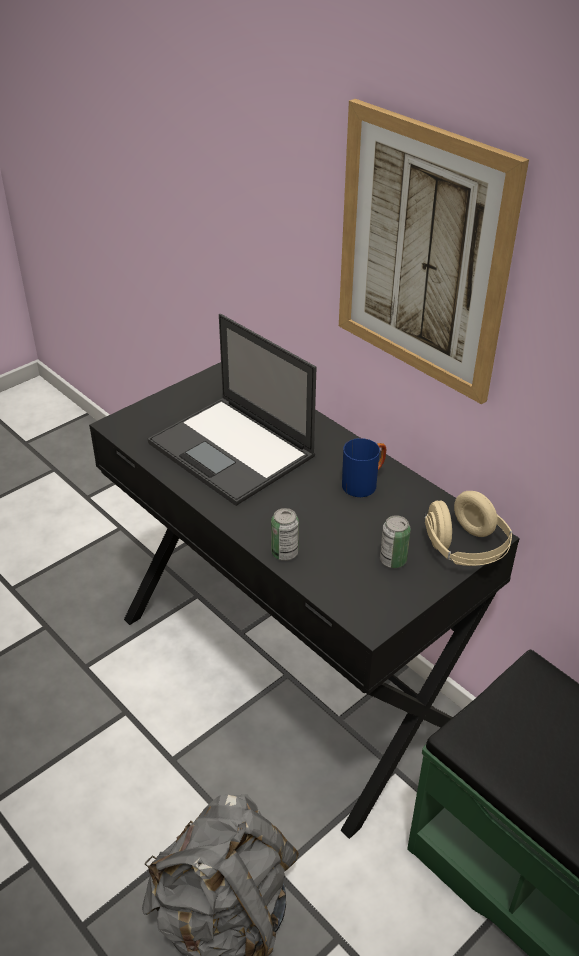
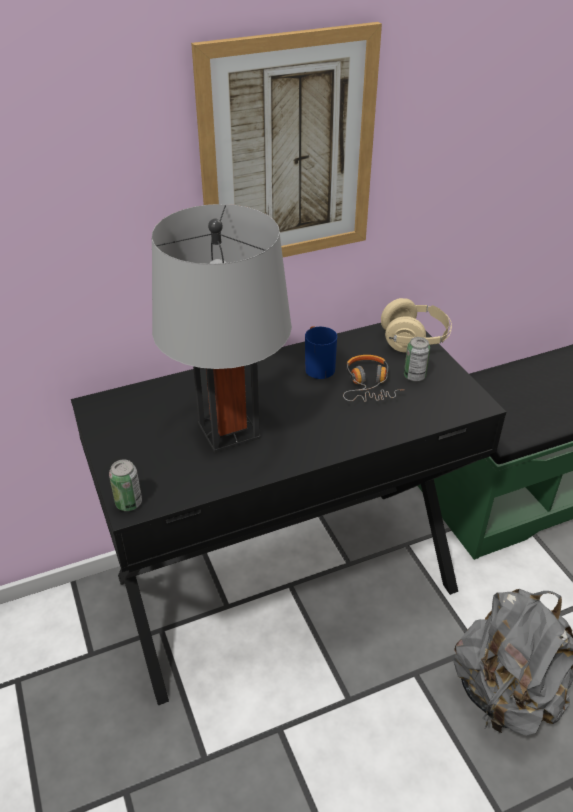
camera: 70 degrees left, 0 degrees up
(233, 450) = (229, 430): laptop -> grey table lamp
(284, 553) = (385, 430): can -> can (129, 503)
(354, 527) = (369, 385): none -> headphones

